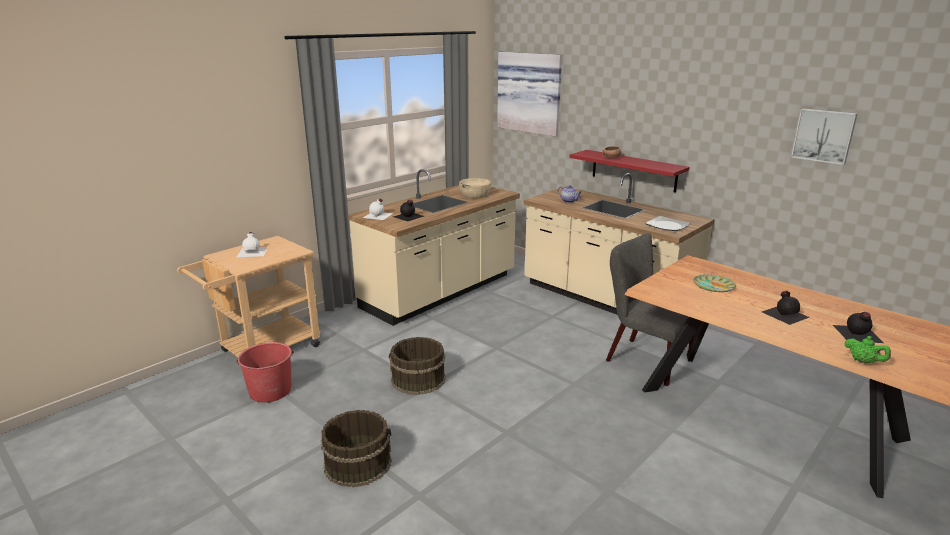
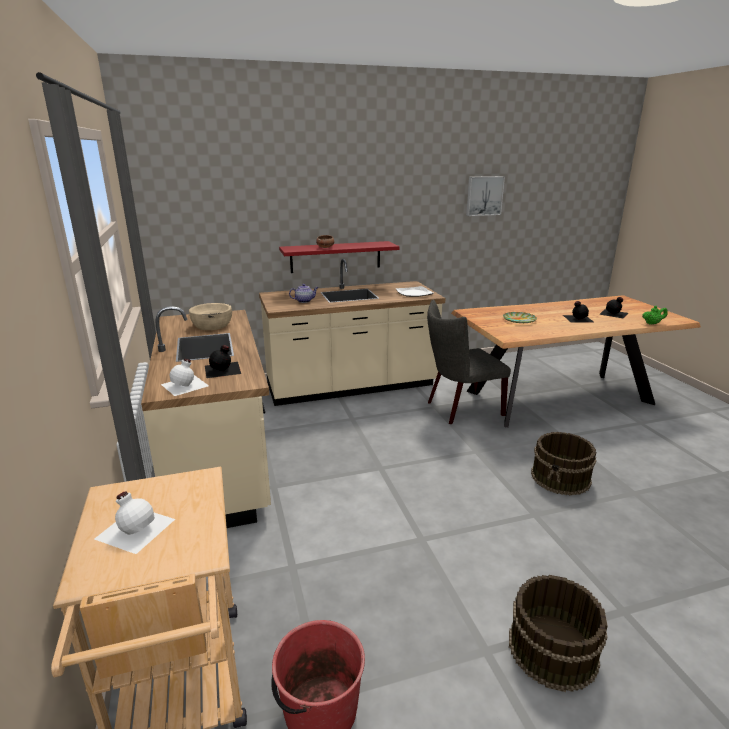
camera: 60 degrees left, 0 degrees up
(418, 379) = (402, 541): brown bucket -> brown bucket (561, 477)
(530, 93) = (188, 193): picture -> none

